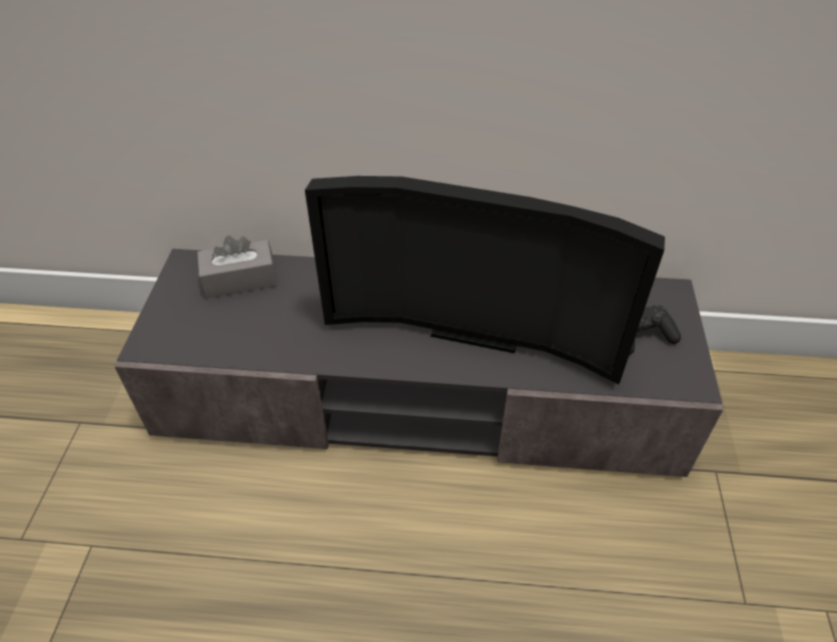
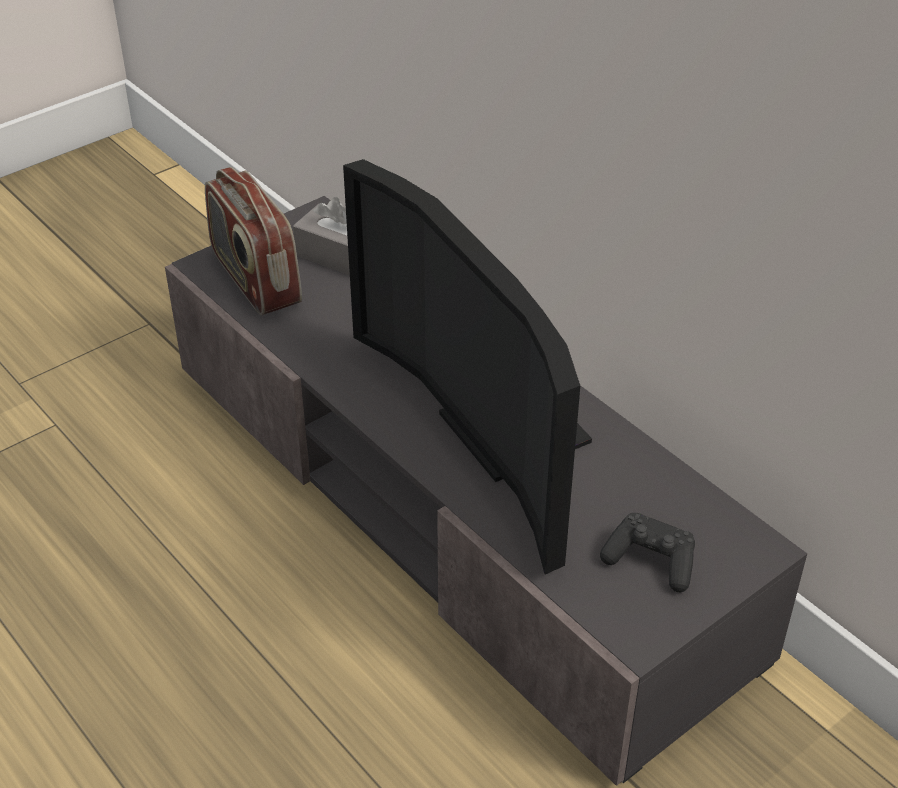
camera: 45 degrees right, 5 degrees down
(198, 332) = (254, 279): none -> radio

